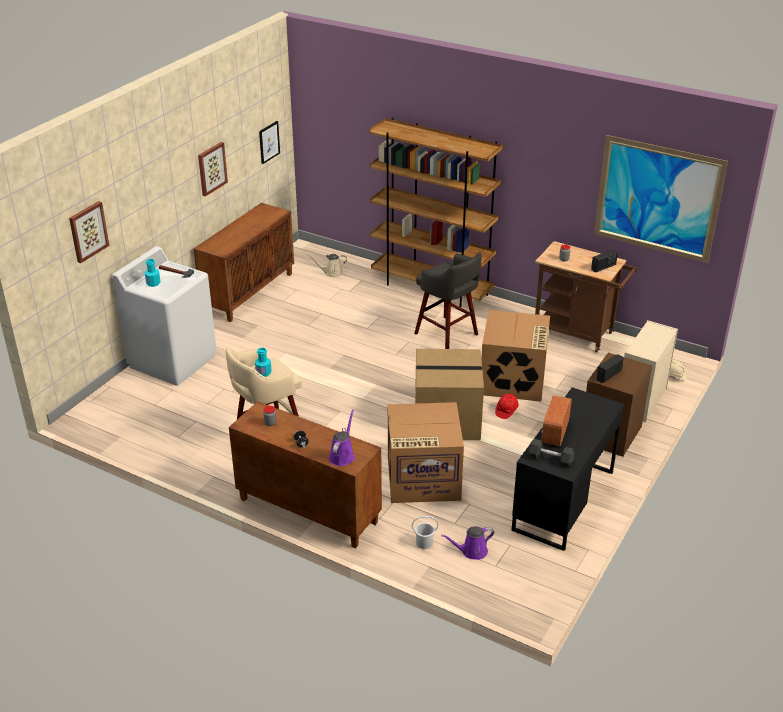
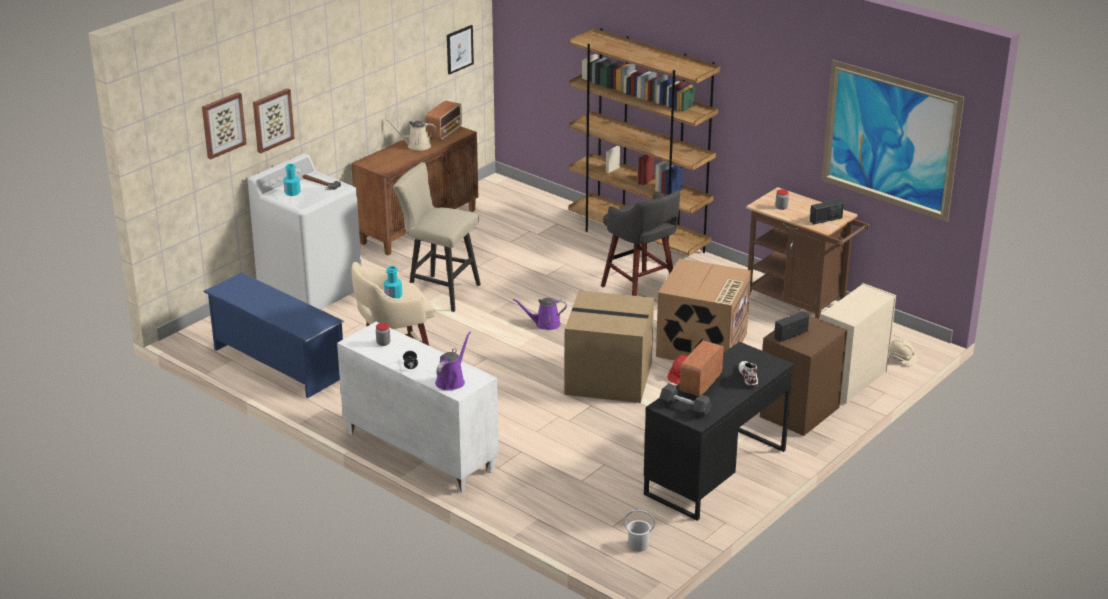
camera: 10 degrees right, 5 degrees down
(161, 436) = (278, 363): none -> blue shoe rack
(211, 168) = (381, 72): picture -> picture (272, 120)
(264, 214) = (444, 133): none -> radio
(282, 352) = (438, 291): none -> beige stool
(307, 511) = (418, 452): brown cabinet -> white cabinet
(331, 273) = (523, 213): beige watering can -> beige watering can (416, 146)
(422, 479) = (559, 434): cardboard box -> none
(424, 543) = (540, 496): white bucket -> white bucket (638, 545)
(472, 551) = (591, 510): purple watering can -> purple watering can (545, 324)
(591, 420) = (748, 376): none -> white boot

